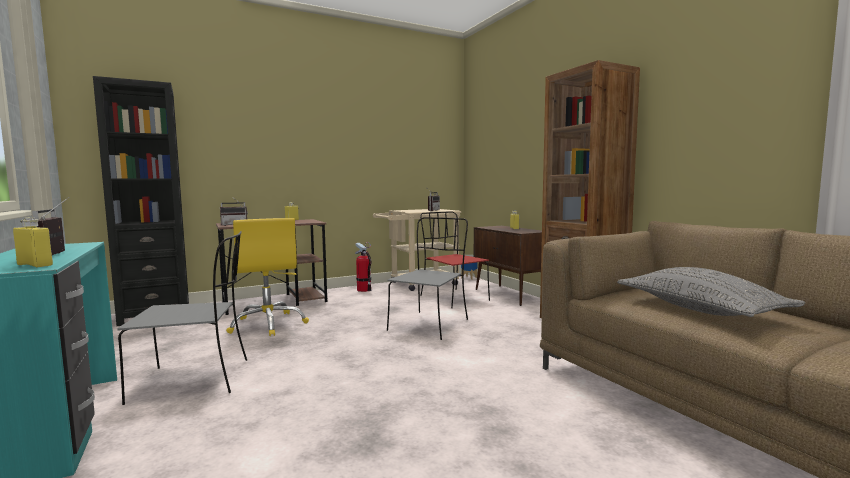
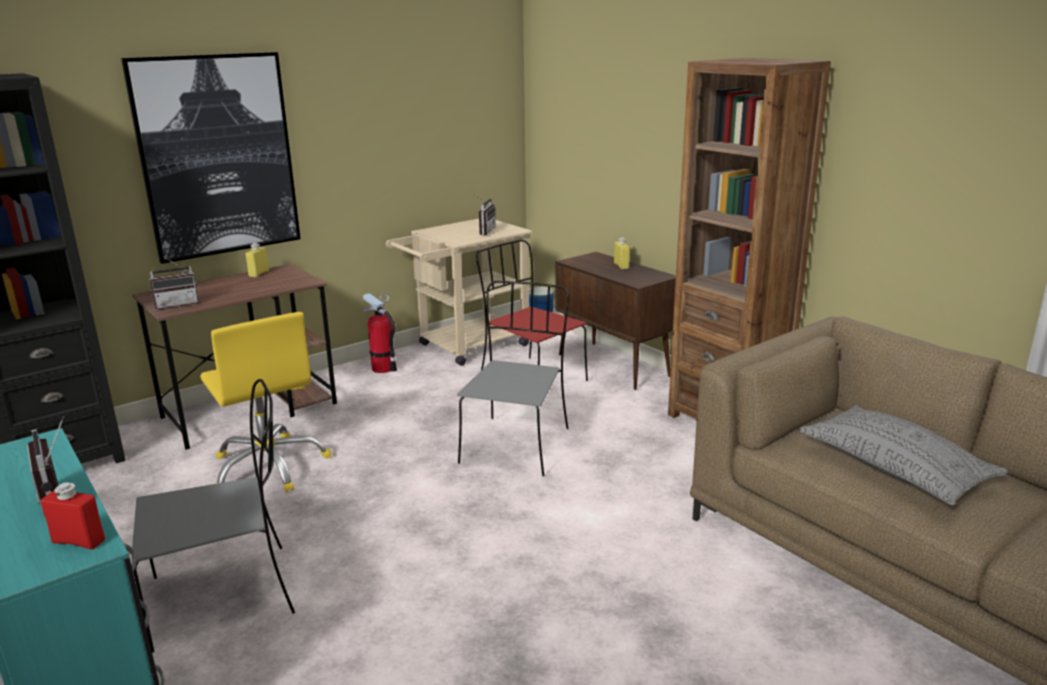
camera: 10 degrees left, 15 degrees up
(35, 265) = (78, 541): yellow bottle -> red bottle
(276, 152) = (217, 156): none -> picture

